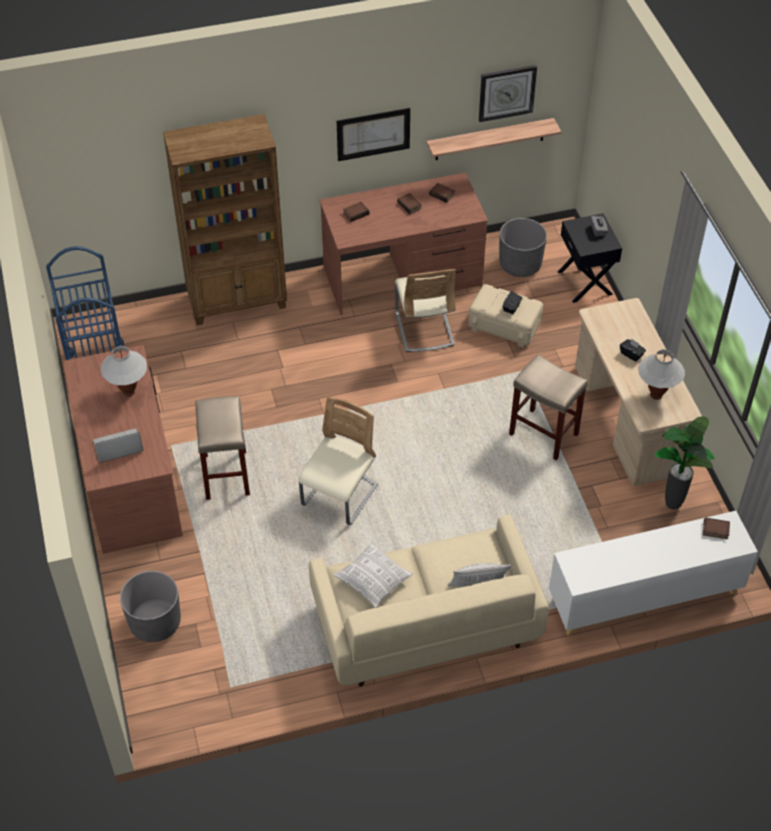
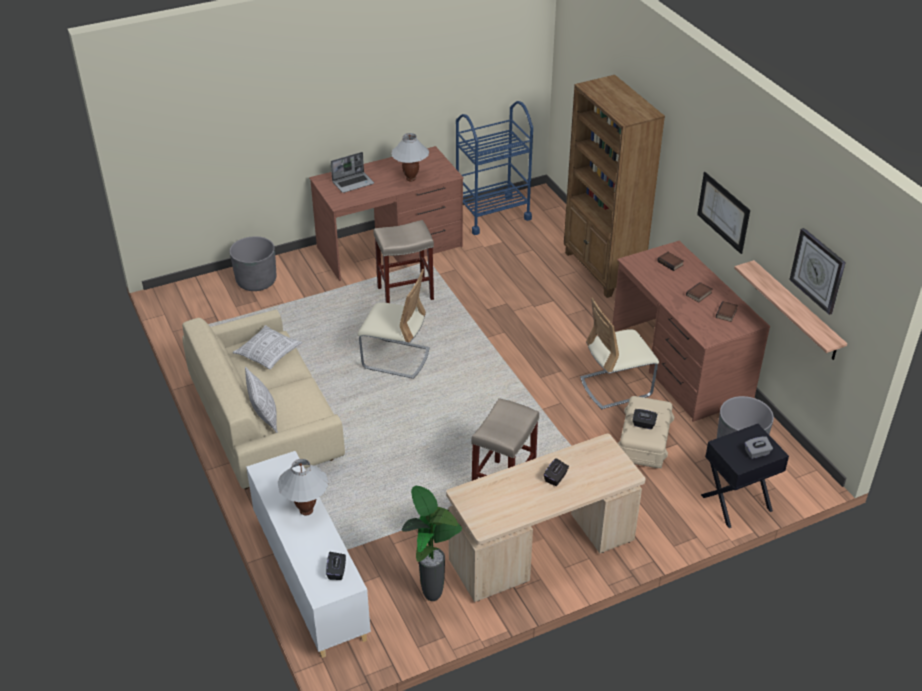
camera: 80 degrees right, 10 degrees down
(117, 447) = (353, 183): laptop -> laptop turned 90 degrees clockwise
(656, 395) = (501, 500): white table lamp -> white table lamp (306, 510)
(715, 530) = (336, 571): book -> black tissue box

